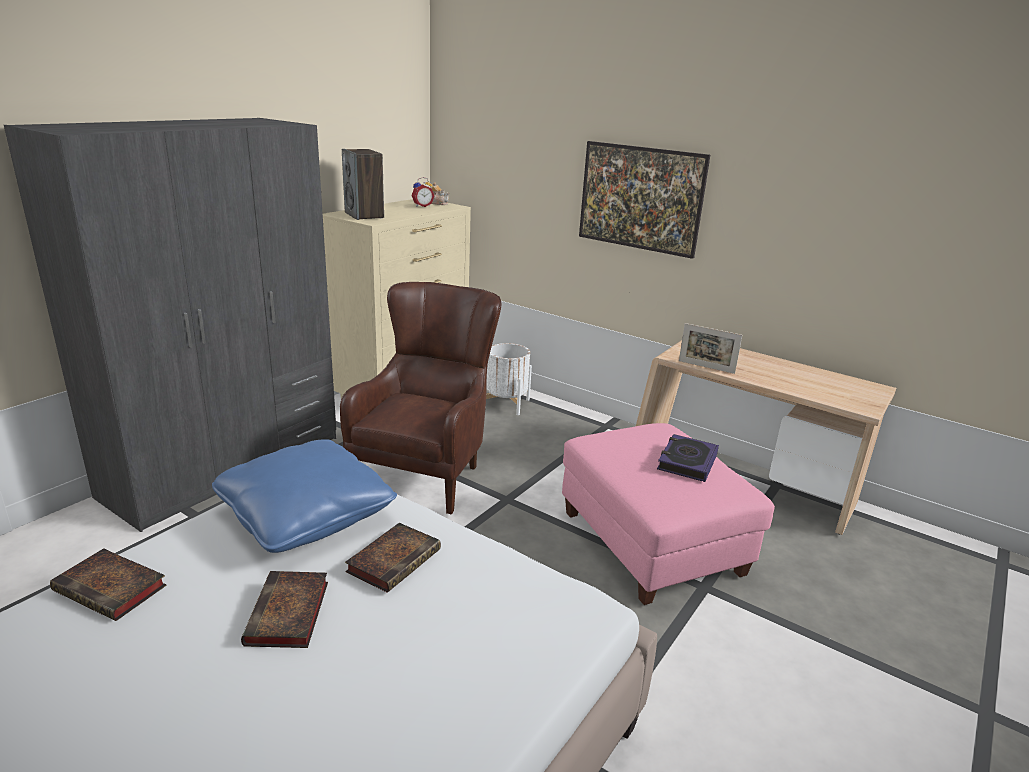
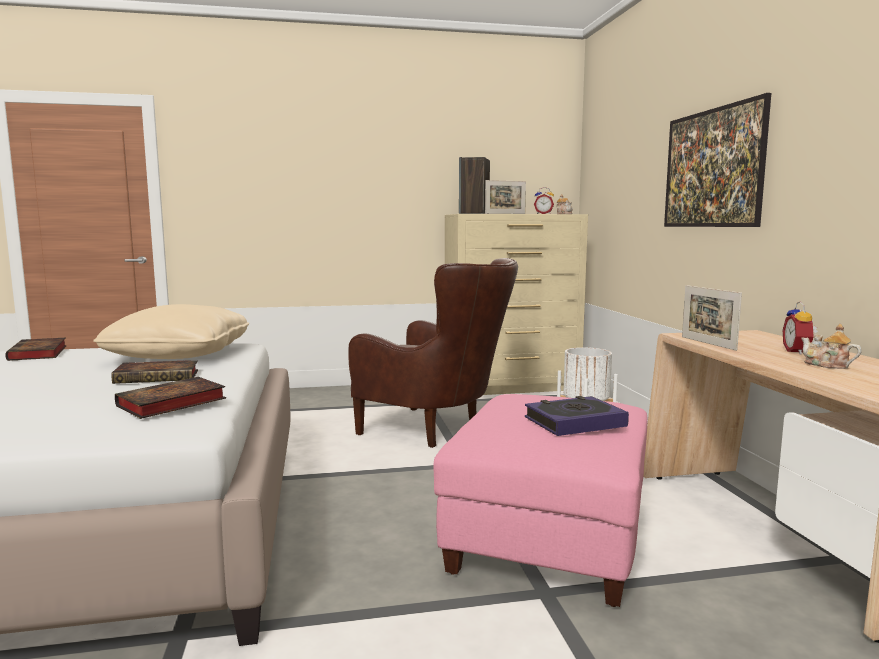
camera: 45 degrees right, 15 degrees down
(226, 465) = (315, 396): grey wardrobe -> none
(288, 615) = (54, 377): book -> book (170, 404)
(306, 515) = (180, 355): blue pillow -> beige pillow
(406, 216) = (505, 213): none -> picture frame
(427, 470) = (436, 431): brown armchair -> brown armchair turned 60 degrees clockwise
(760, 365) = (798, 352): none -> alarm clock
(795, 380) = (827, 365): none -> teapot

